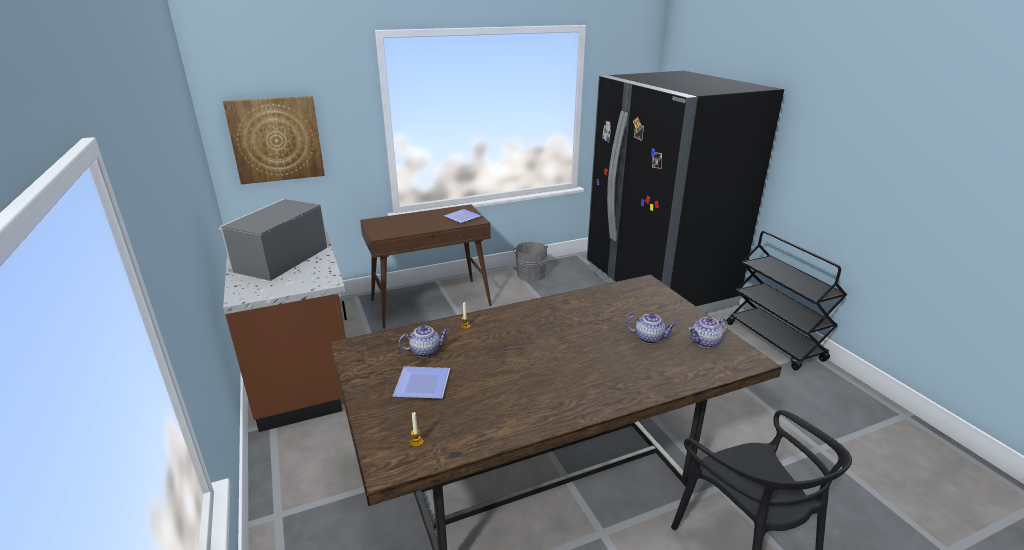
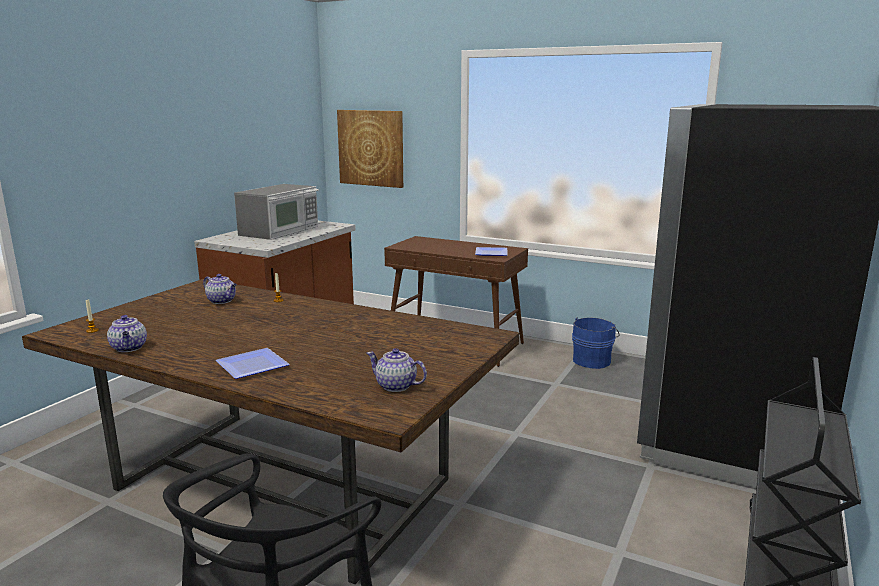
camera: 50 degrees right, 10 degrees down
(279, 259) = (280, 231): microwave -> microwave turned 135 degrees clockwise
(424, 383) = (173, 312): plate -> plate (255, 366)
(530, 274) = (592, 360): grey bucket -> blue bucket
(649, 338) = (363, 361): teapot -> teapot (129, 348)

